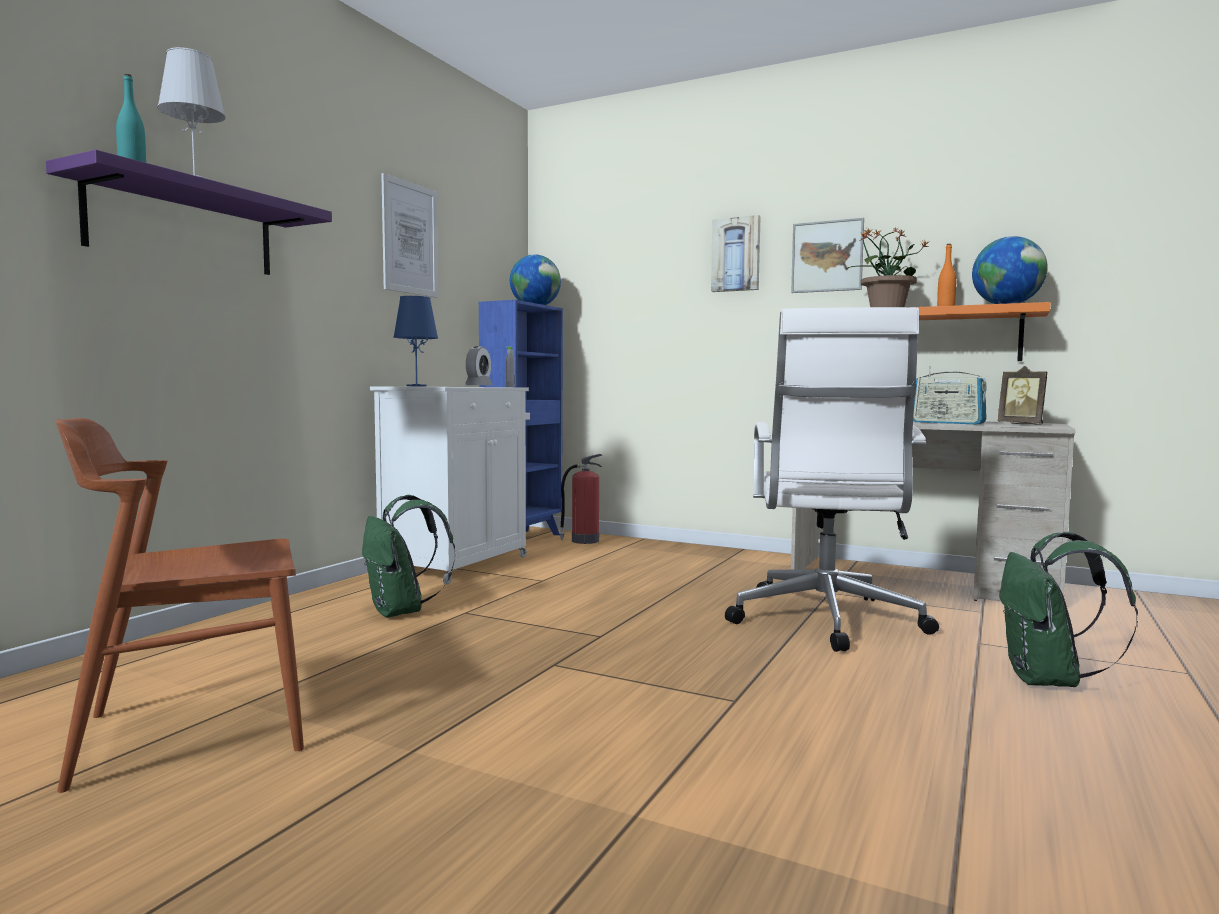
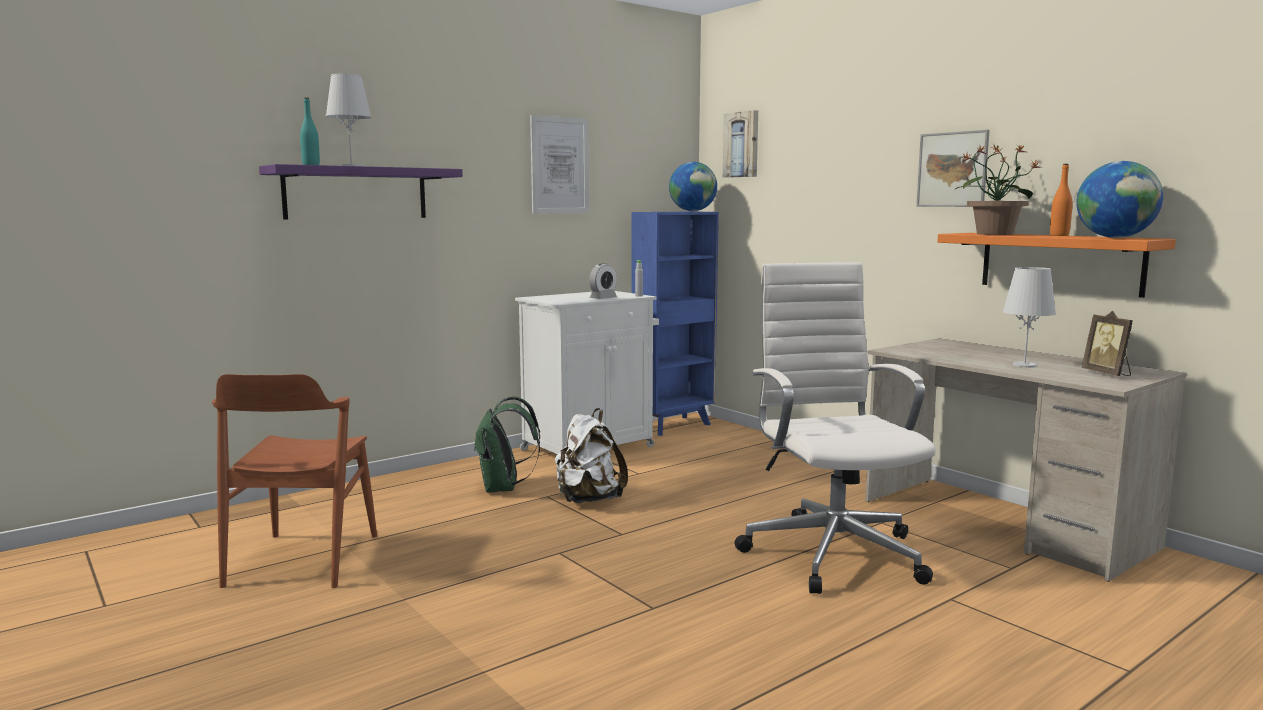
camera: 25 degrees right, 5 degrees up
(192, 731) = (302, 560): brown chair -> brown chair turned 90 degrees counterclockwise
(416, 386) = (546, 299): blue table lamp -> none
(518, 610) = (588, 500): none -> white backpack
(583, 541) = (723, 434): fire extinguisher -> none
(736, 255) = (869, 164): picture -> picture (742, 144)
(825, 621) = (832, 551): white office chair -> white office chair turned 135 degrees clockwise
(947, 423) = (1024, 365): radio -> white table lamp
(1048, 680) = (957, 647): green backpack -> none

